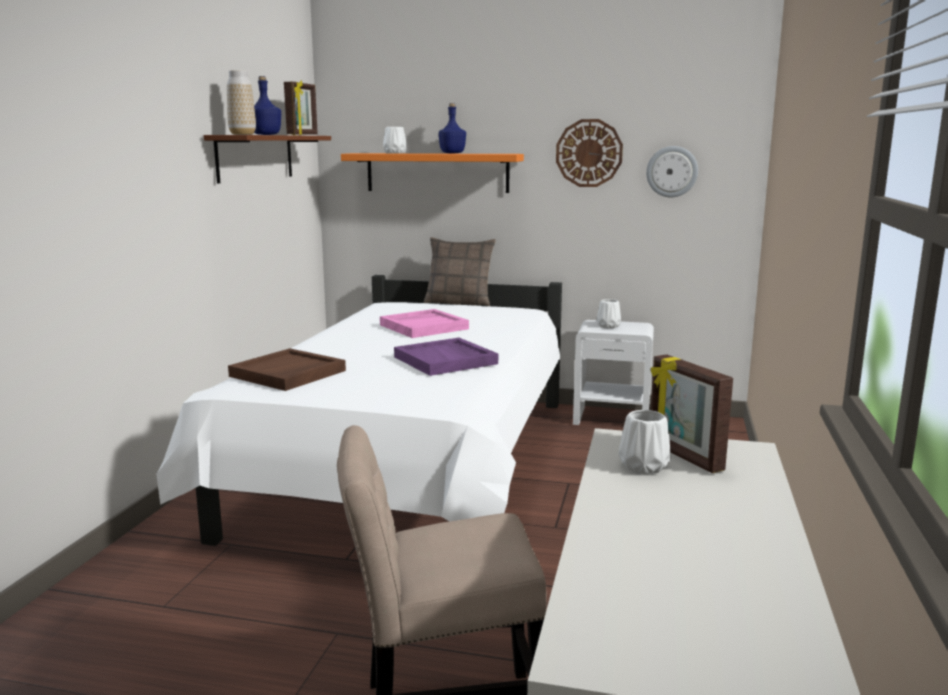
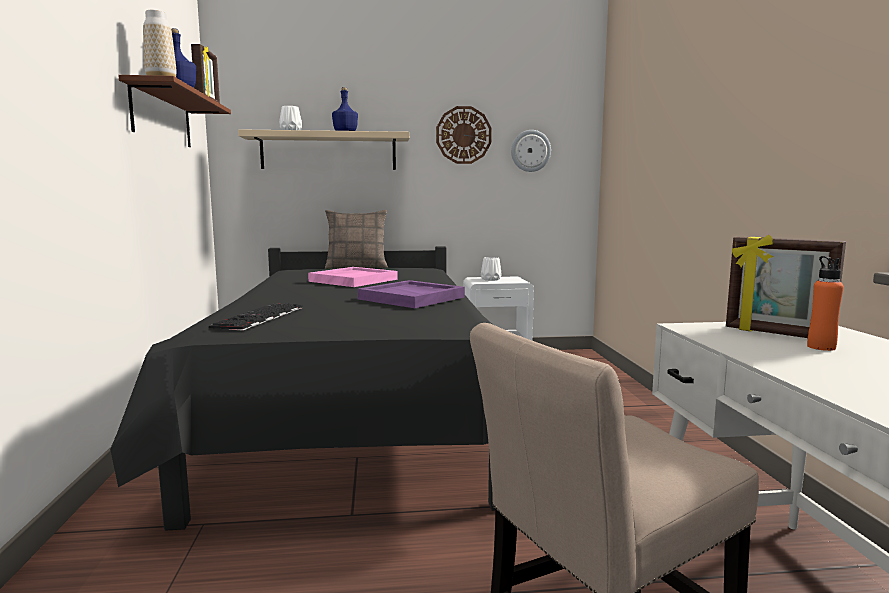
camera: 20 degrees left, 5 degrees down
(288, 374) = (260, 317): brown tray -> keyboard
(411, 467) = (354, 417): white bed -> black bed
(437, 172) = (328, 151): orange shelf -> beige shelf
(644, 466) = (763, 343): white vase -> none
(689, 478) = (821, 347): none -> orange bottle

